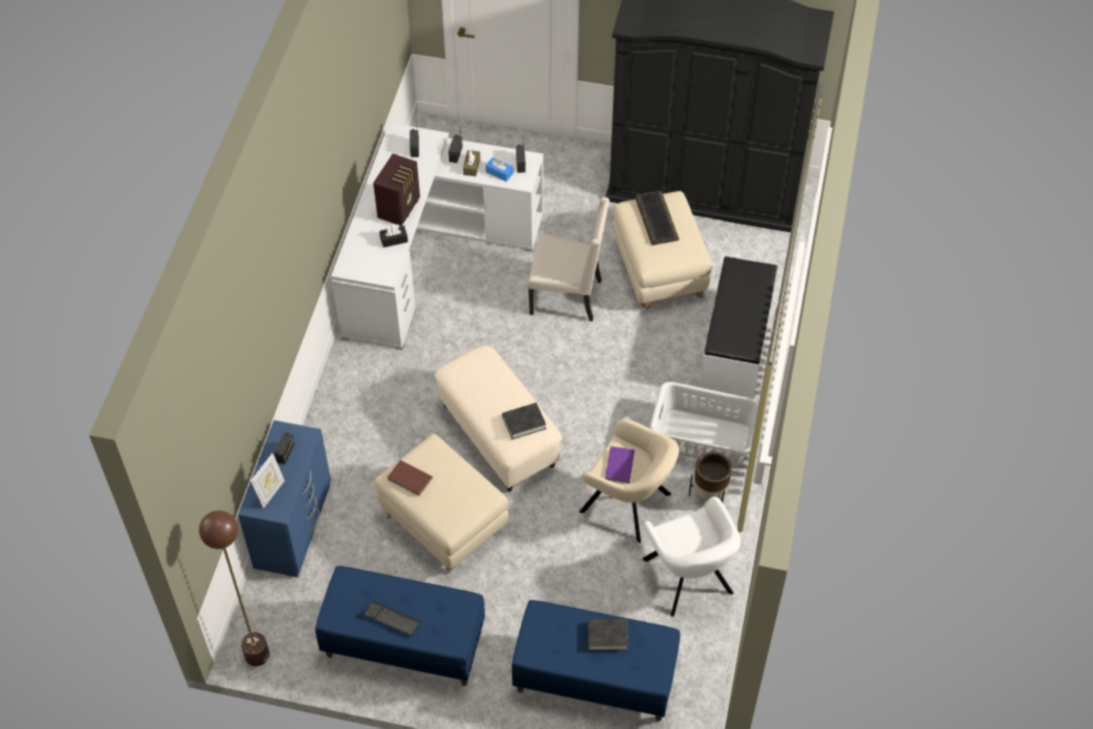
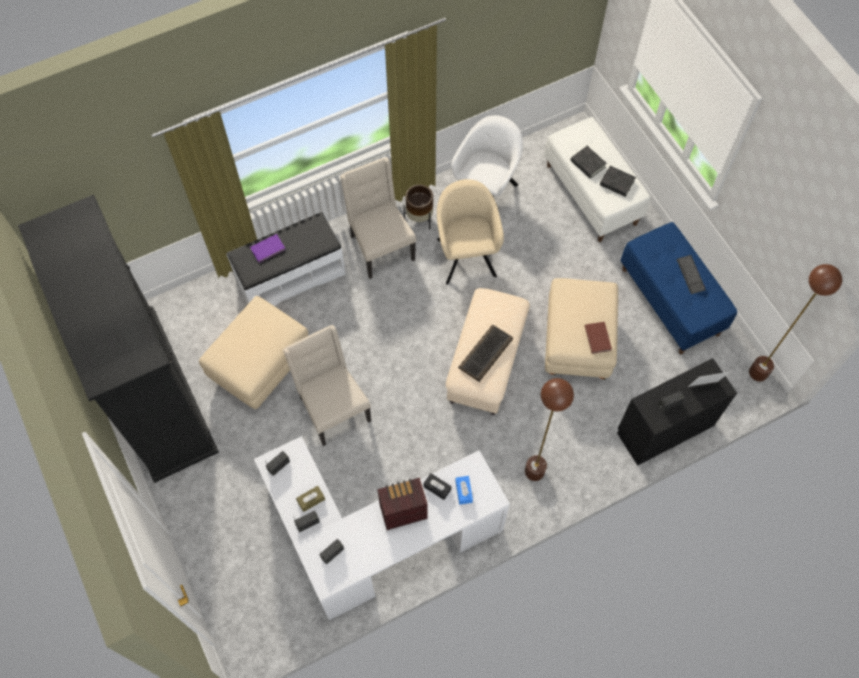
camera: 130 degrees left, 10 degrees up
(294, 526) = (664, 428): blue dresser -> black dresser
(364, 397) = (534, 471): none -> brown floor lamp
(499, 172) = (300, 474): blue tissue box -> blue tissue box (463, 491)
(524, 423) = (492, 308): black book -> black book (617, 183)
(594, 678) = (592, 194): blue bench -> white bench
(618, 466) = (471, 236): purple book -> purple book (268, 249)
(656, 218) = (244, 353): keyboard -> keyboard (485, 354)
(704, 439) = (380, 247): grey laundry basket -> beige chair

